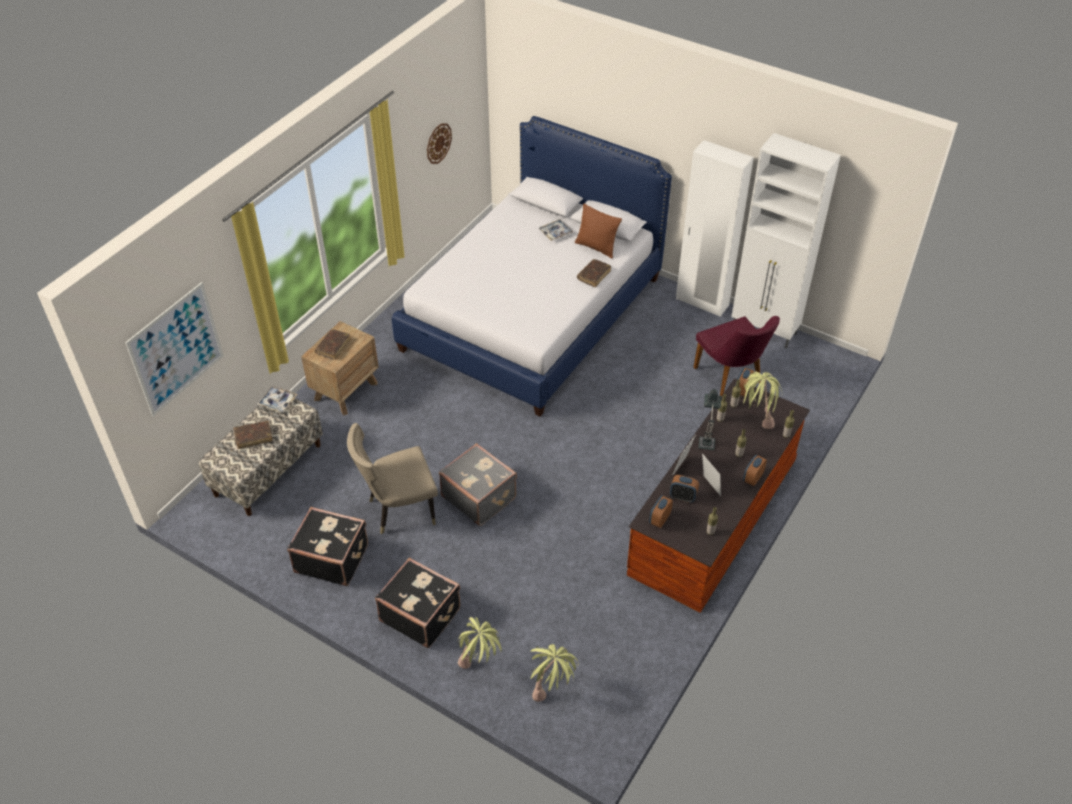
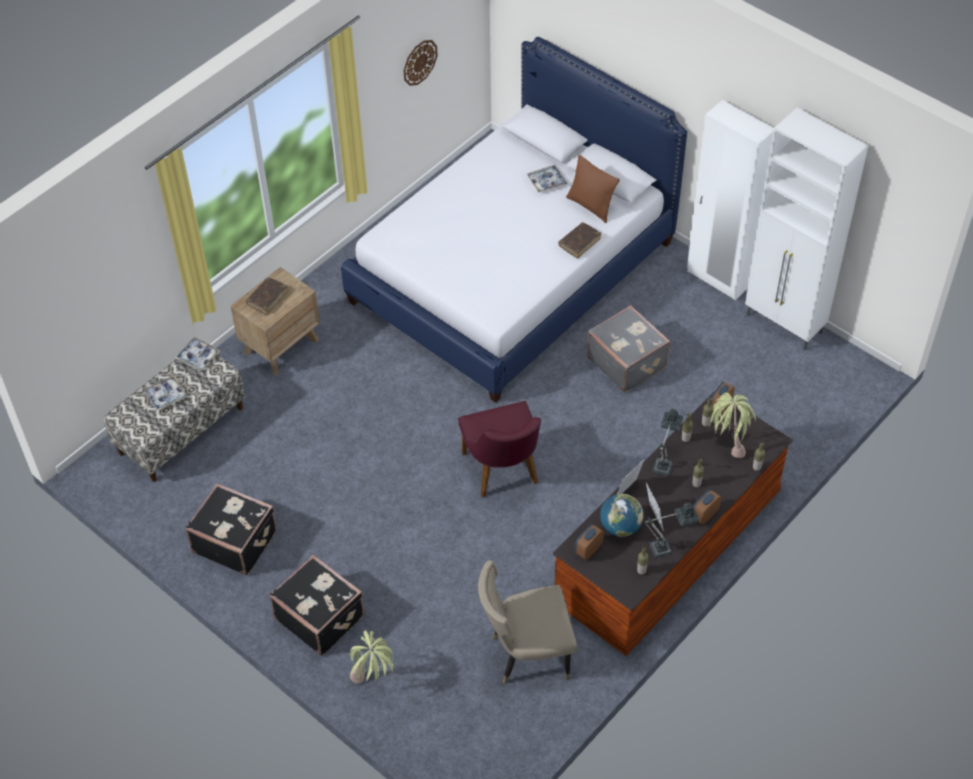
camera: 10 degrees right, 5 degrees up
(176, 349) = (86, 299): picture -> none
(253, 437) = (166, 396): brown book -> tray
(398, 510) = (316, 495): beige chair -> beige chair (526, 654)
(479, 496) = (408, 490): grey suitcase -> grey suitcase (627, 362)
(552, 690) = (445, 719): potted plant -> none
(682, 497) = (620, 527): alarm clock -> globe
(726, 509) = (666, 547): none -> table lamp
(731, 378) = (729, 381): purple chair -> purple chair (503, 473)

